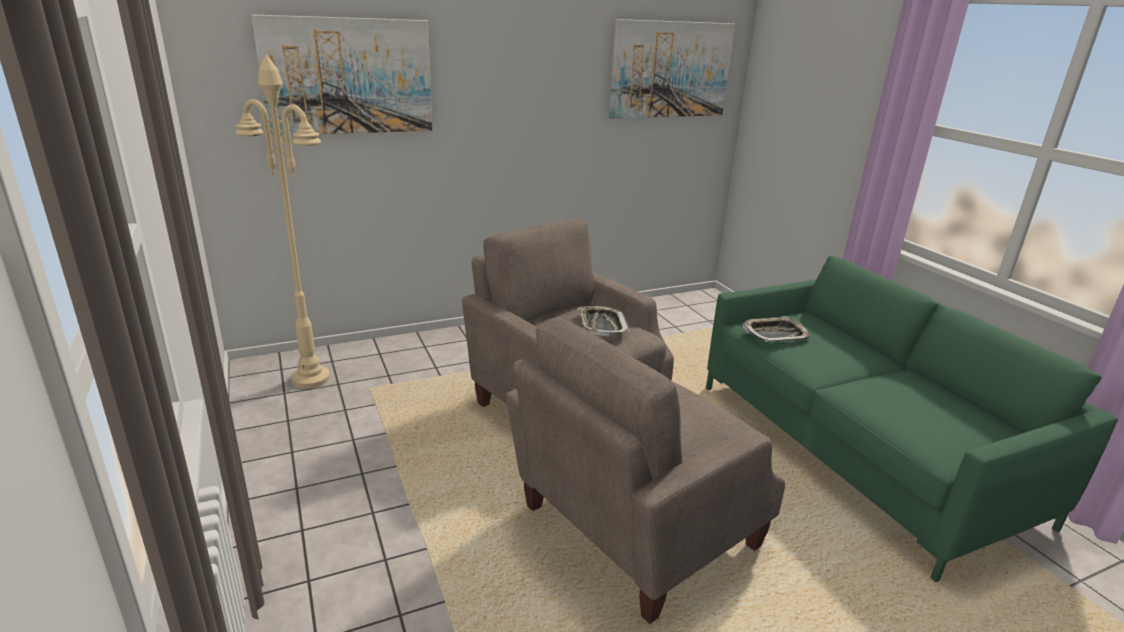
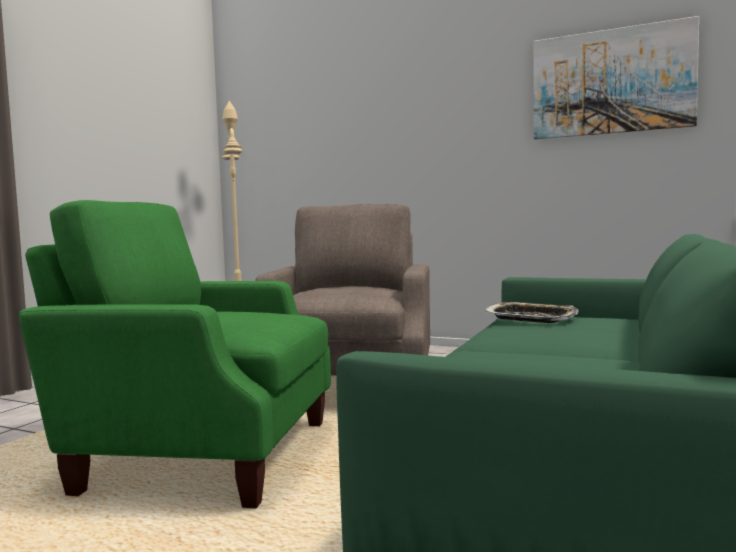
camera: 50 degrees right, 20 degrees down
(348, 76) = (309, 123): picture -> none
(602, 325) = (357, 290): tray -> none
(634, 529) = (203, 455): beige armchair -> green armchair

